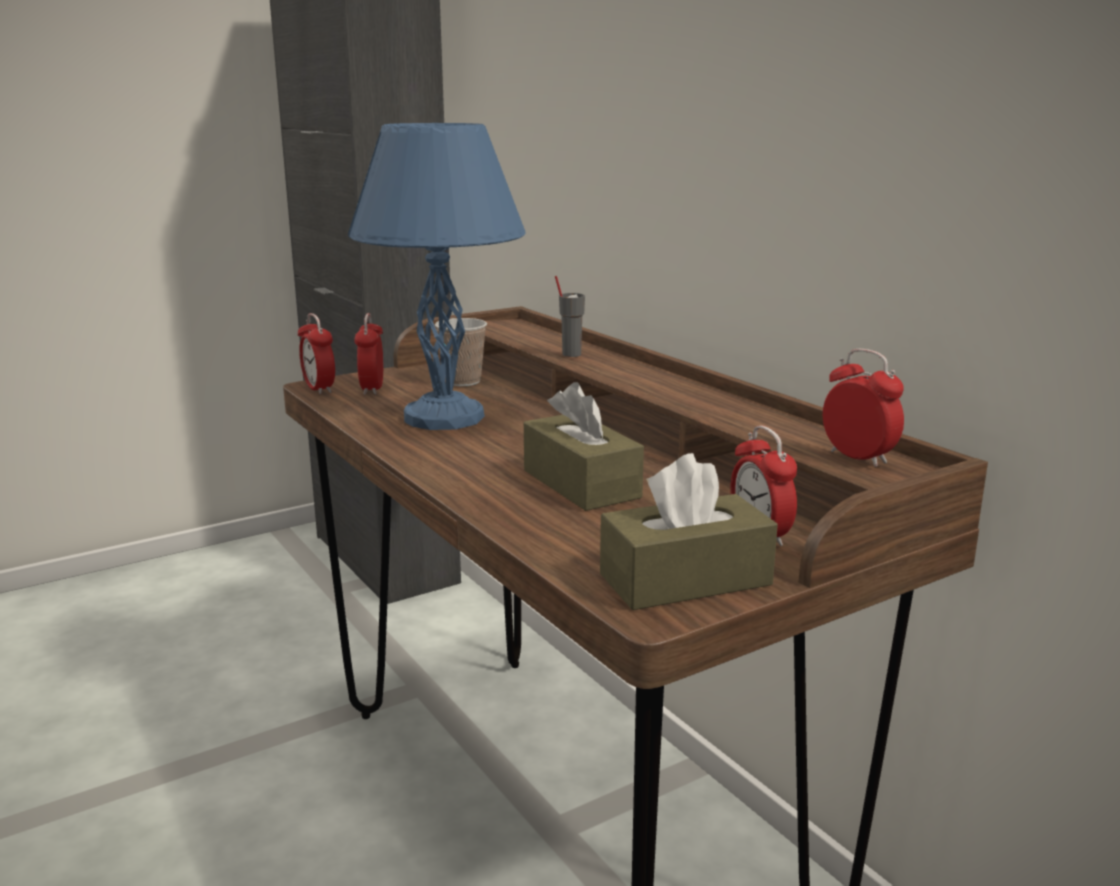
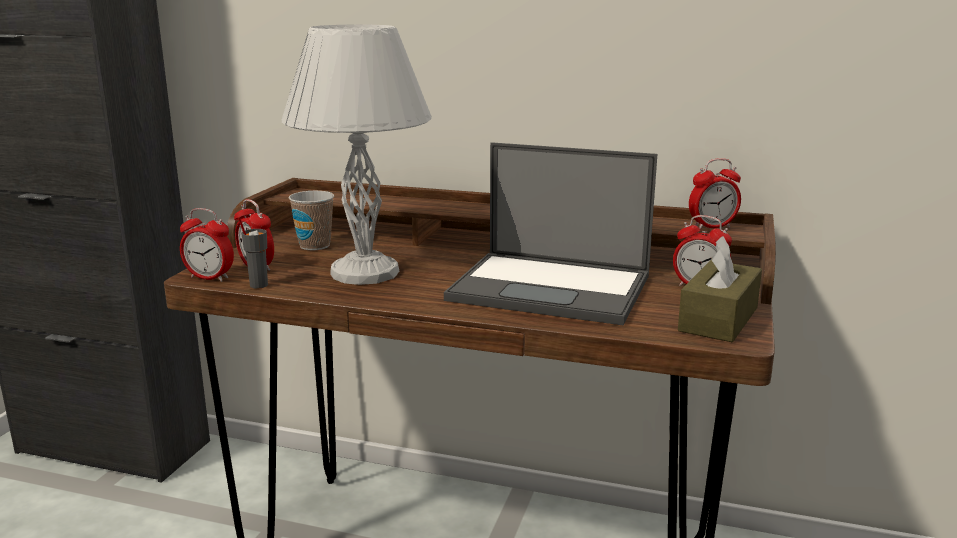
camera: 40 degrees left, 0 degrees up
(445, 416) = (364, 272): blue table lamp -> white table lamp
(571, 354) = (414, 205): grey cup -> grey cup (258, 285)
(581, 484) = (553, 288): brown tissue box -> laptop
(857, 457) = (712, 227): alarm clock -> alarm clock turned 150 degrees clockwise

